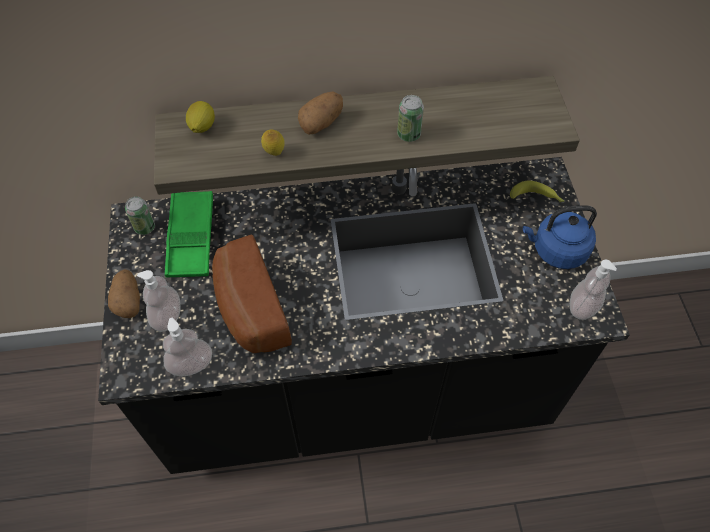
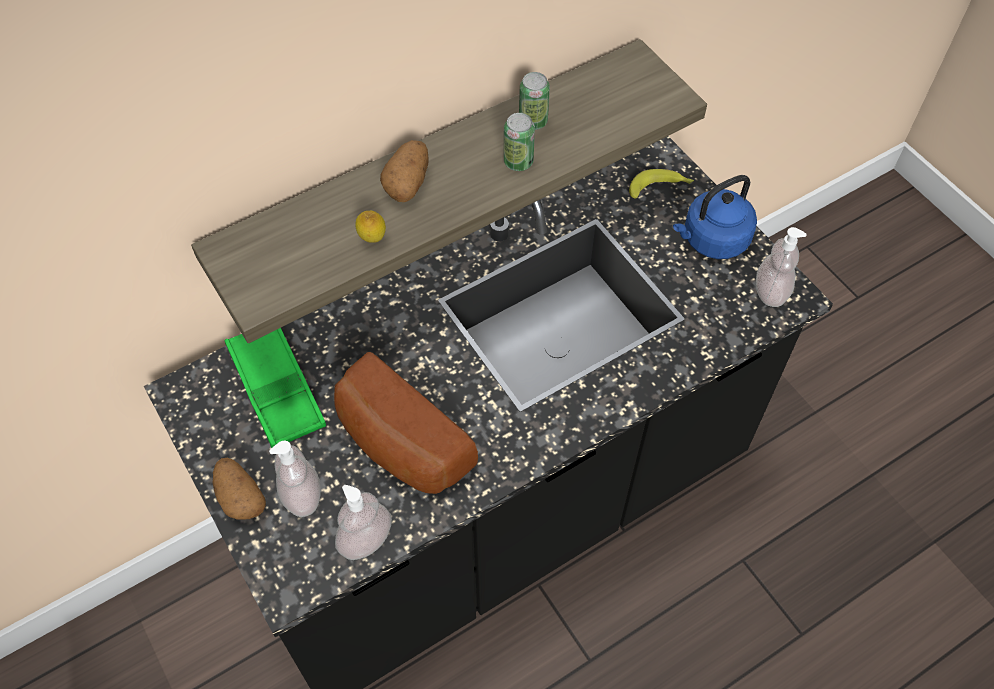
camera: 25 degrees left, 0 degrees up
(145, 227) = (207, 398): can -> can (533, 121)
(202, 127) = (263, 240): lemon -> none

